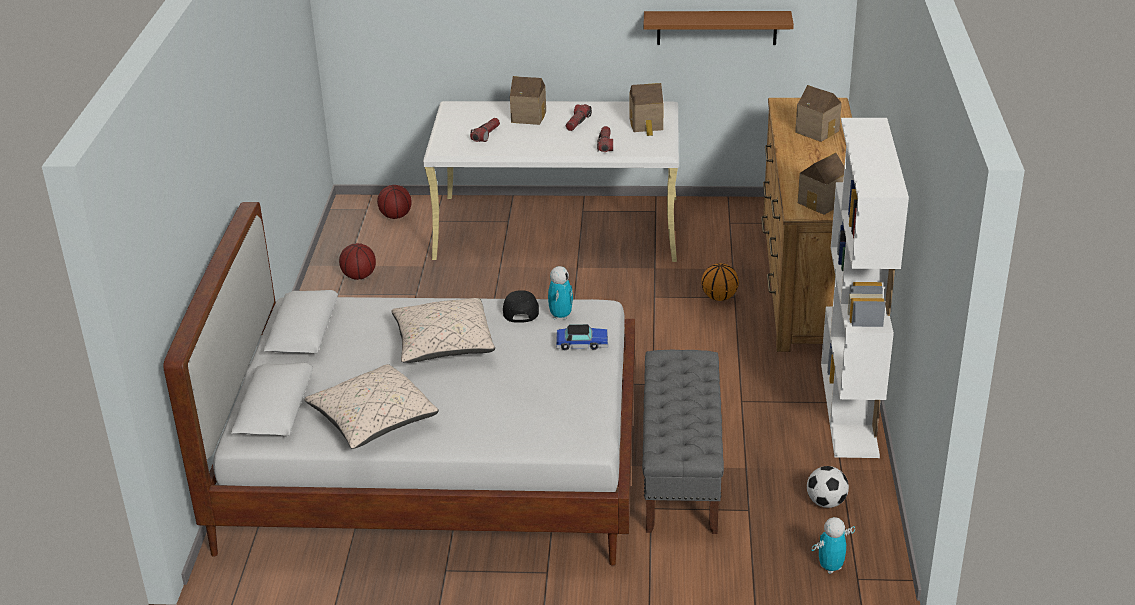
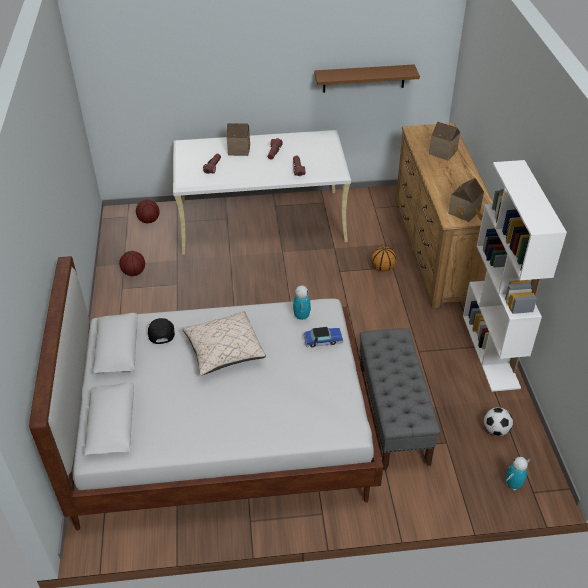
camera: 10 degrees left, 10 degrees up
(373, 421) = (188, 427): beige pillow -> none
(520, 310) = (271, 314): black cap -> black cap (160, 332)
(646, 125) = (322, 151): toy house -> none

